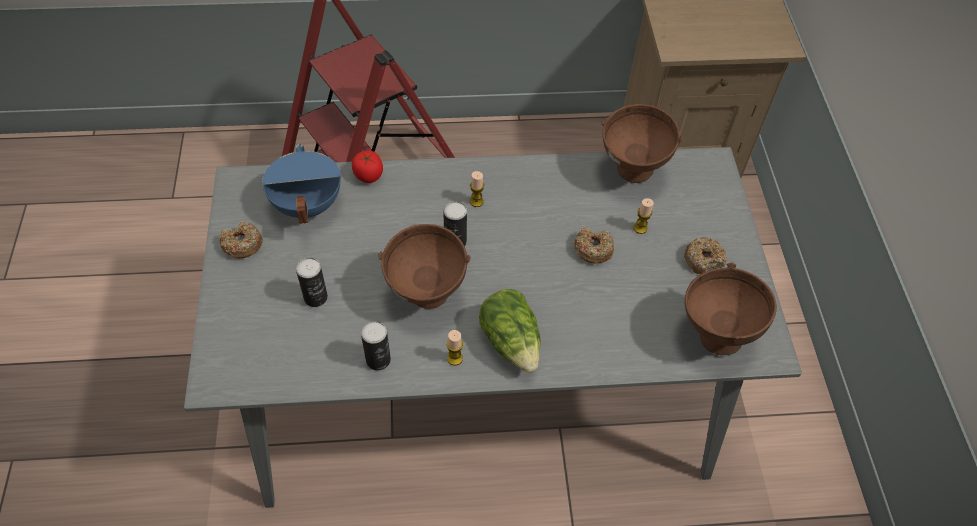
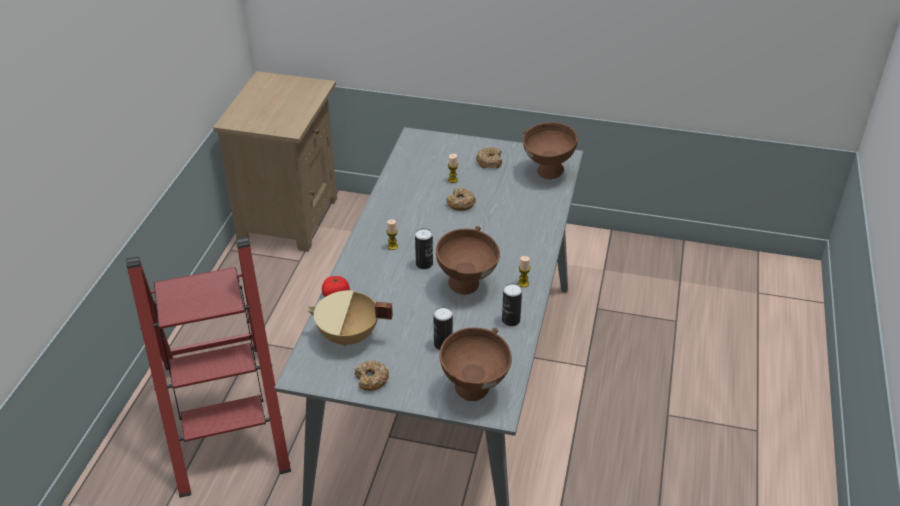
camera: 70 degrees left, 15 degrees down
(305, 205) = (348, 337): blue cooking pot -> beige cooking pot
(512, 341) = (519, 255): lettuce -> none
(632, 173) = (404, 171): brown bowl -> brown bowl (475, 391)

